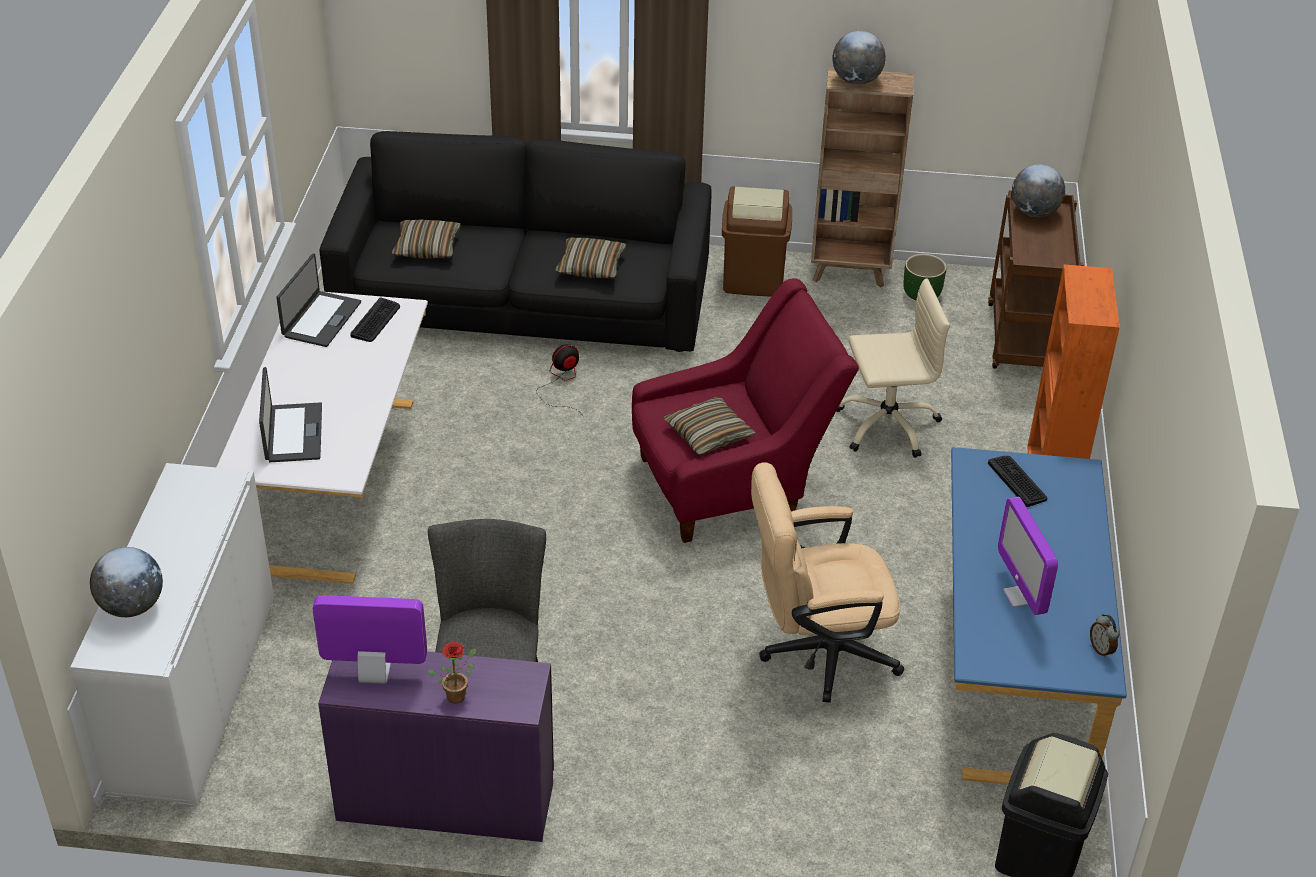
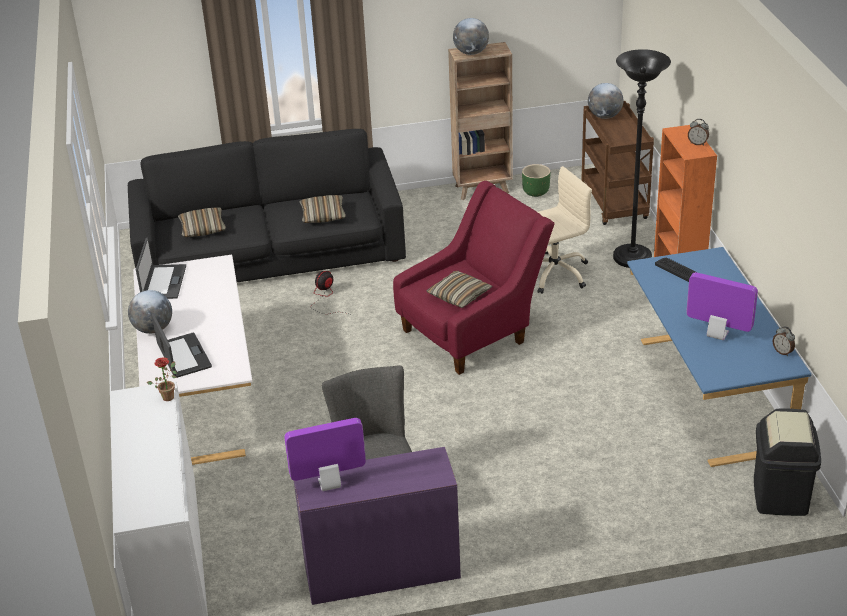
camera: 15 degrees left, 5 degrees down
(132, 606) = (137, 484): globe -> globe (153, 329)
(376, 321) = (203, 274): keyboard -> none
(458, 694) = (393, 480): potted plant -> potted plant (168, 396)
(753, 279) = (421, 207): brown trash can -> none
(816, 652) = (580, 417): beige office chair -> none
(1008, 430) = (632, 258): none -> black floor lamp
(1021, 596) = (717, 334): monitor -> monitor turned 150 degrees clockwise
(1101, 301) = (697, 143): none -> alarm clock

